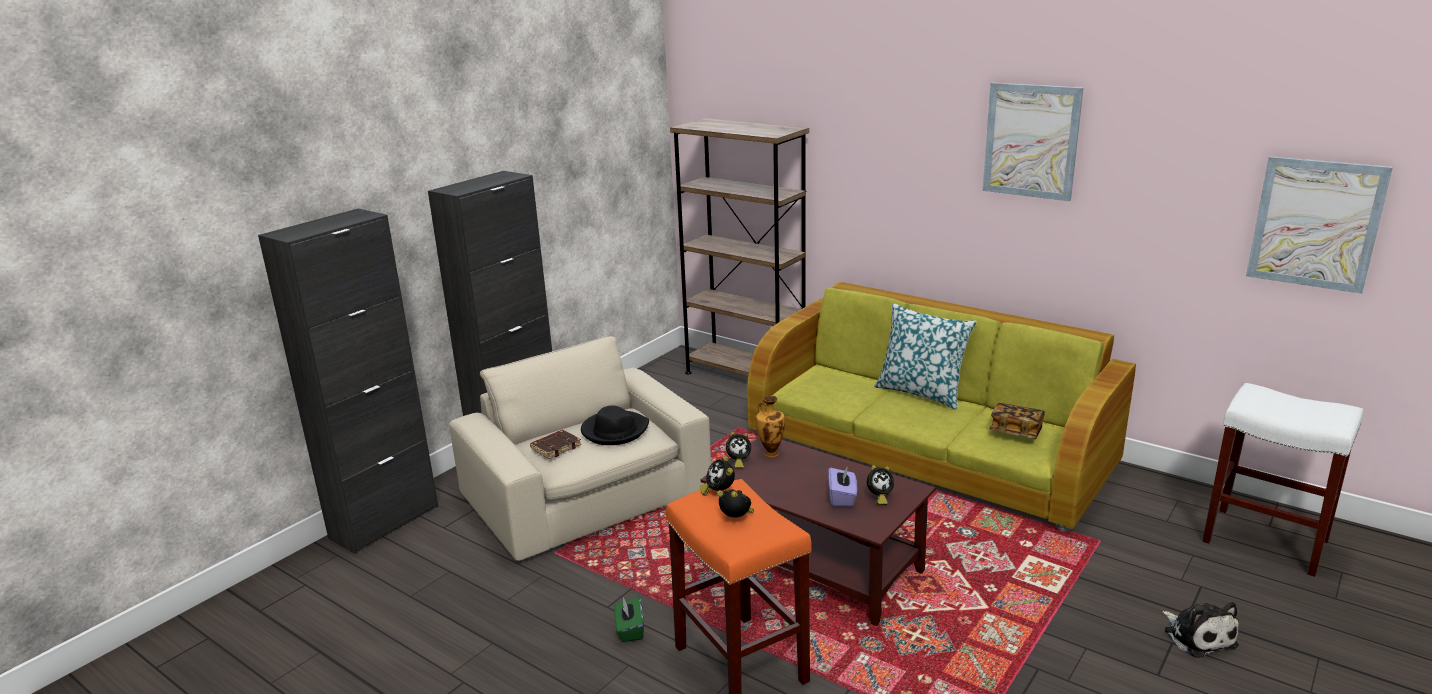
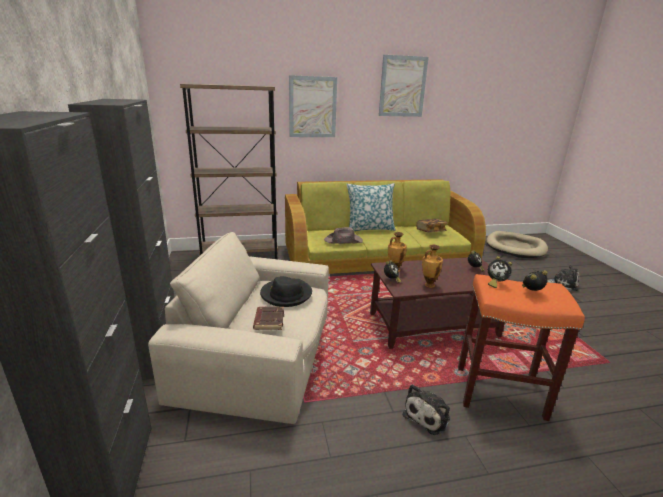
camera: 50 degrees left, 0 degrees up
(630, 630) = (428, 415): green tissue box -> plush toy
(768, 486) = (429, 285): none -> vase
(838, 397) = (343, 241): none -> brown hat
(842, 498) = (464, 275): purple tissue box -> none
(1267, 541) = (515, 247): white stool -> beige dog bed
(1315, 224) = (512, 115): picture -> picture (312, 107)

